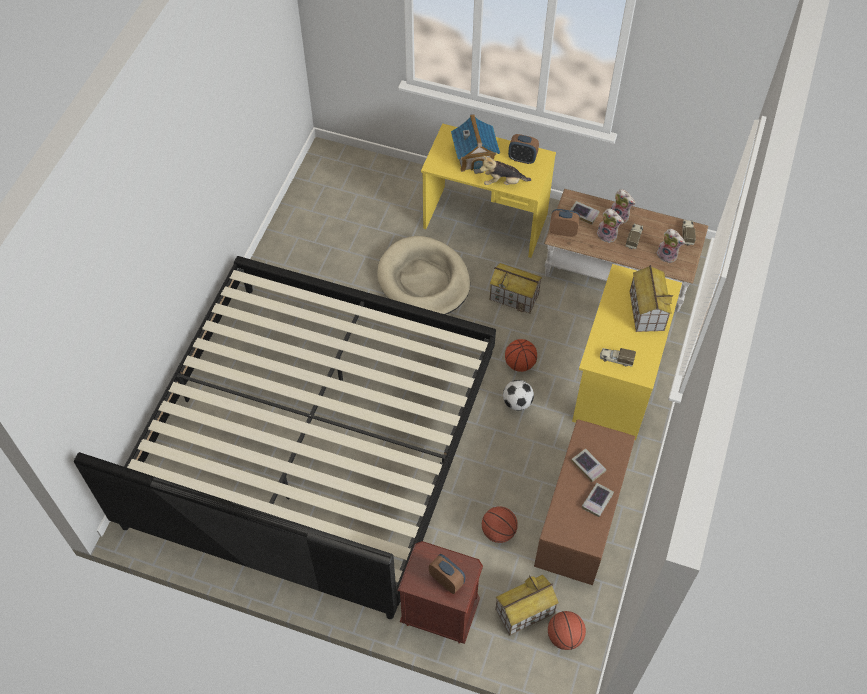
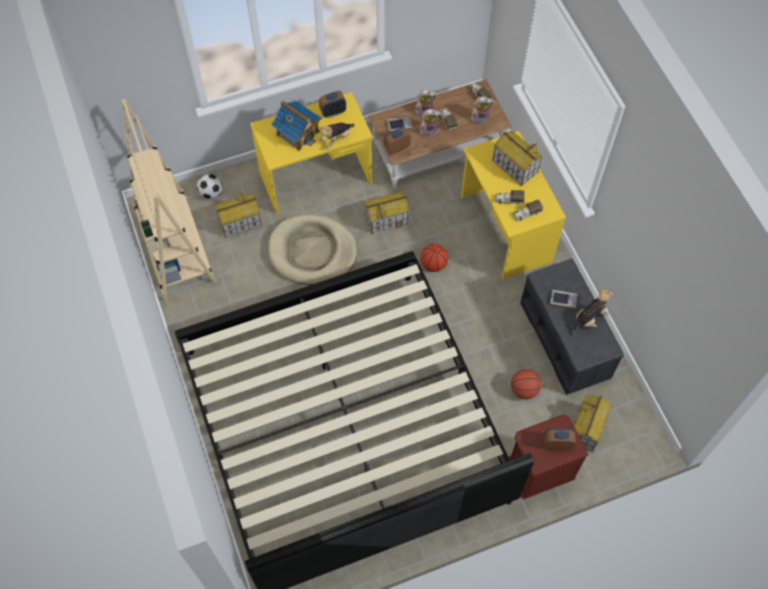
camera: 40 degrees left, 5 degrees up
(316, 201) = (175, 248): none -> beige bookcase
(386, 216) = (240, 223): none -> toy house
(517, 402) = (456, 293): football -> football (211, 193)
(564, 636) = (624, 424): basketball -> none
(581, 518) = (566, 340): brown bench -> grey bench
(597, 501) = (589, 319): book -> plush toy
(611, 336) = (509, 200): none -> toy truck

